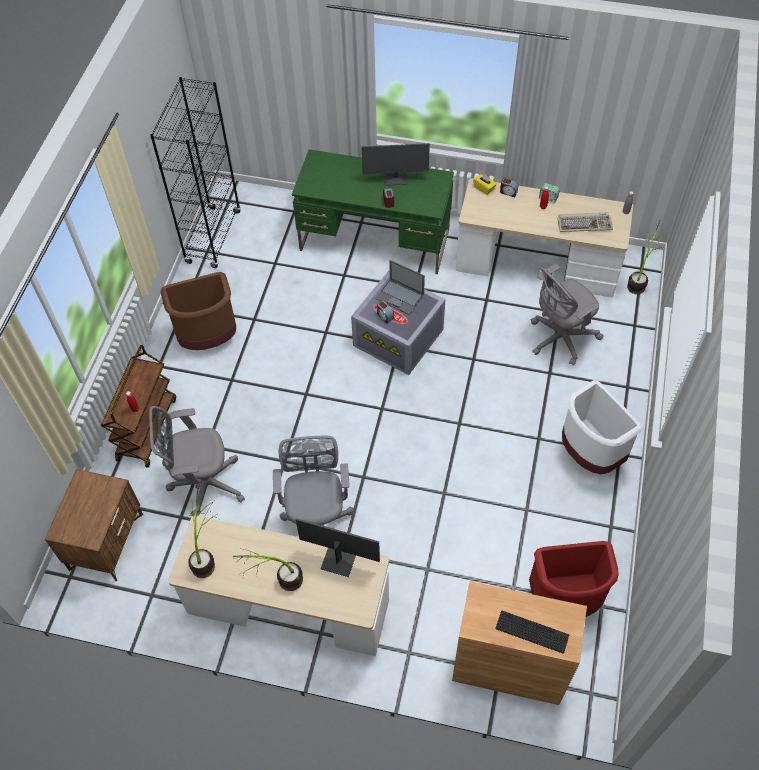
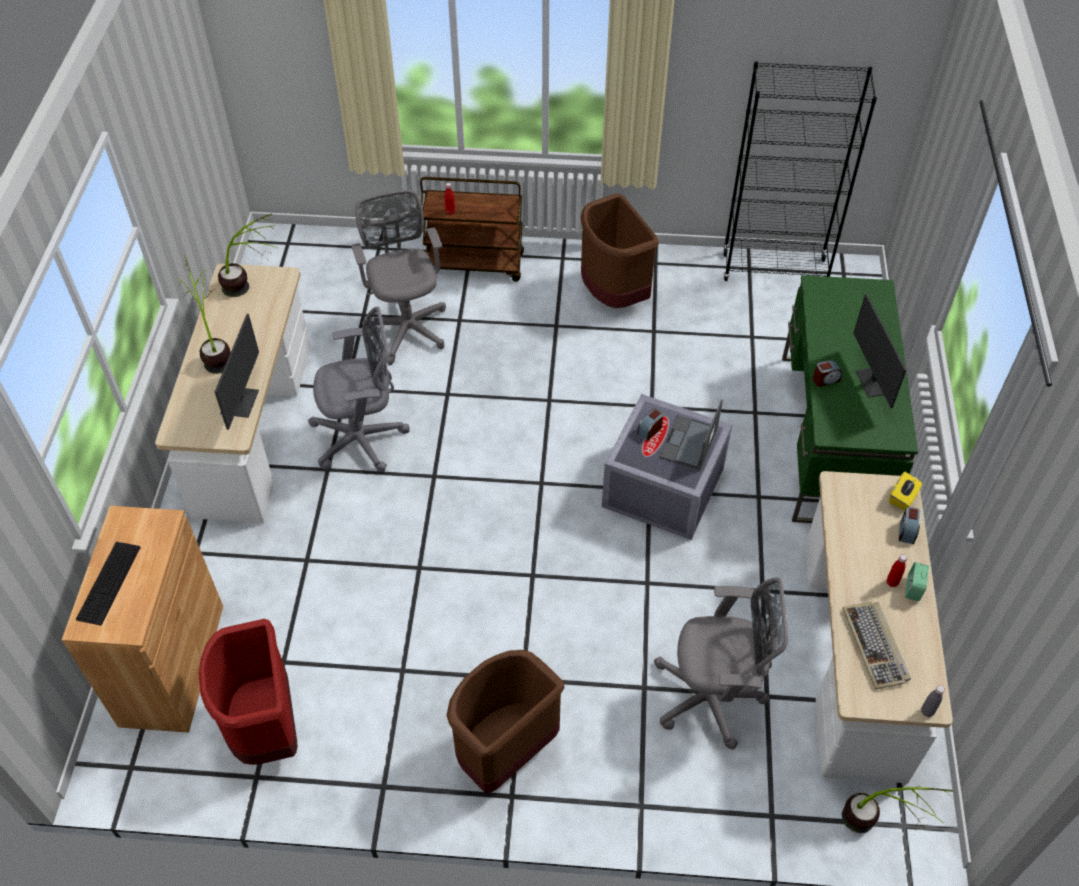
camera: 80 degrees right, 5 degrees down
(106, 541) = (329, 261): brown nightstand -> none
(559, 339) = (713, 698): grey office chair -> grey office chair turned 135 degrees clockwise
(589, 454) = (504, 751): white trash can -> brown trash can

